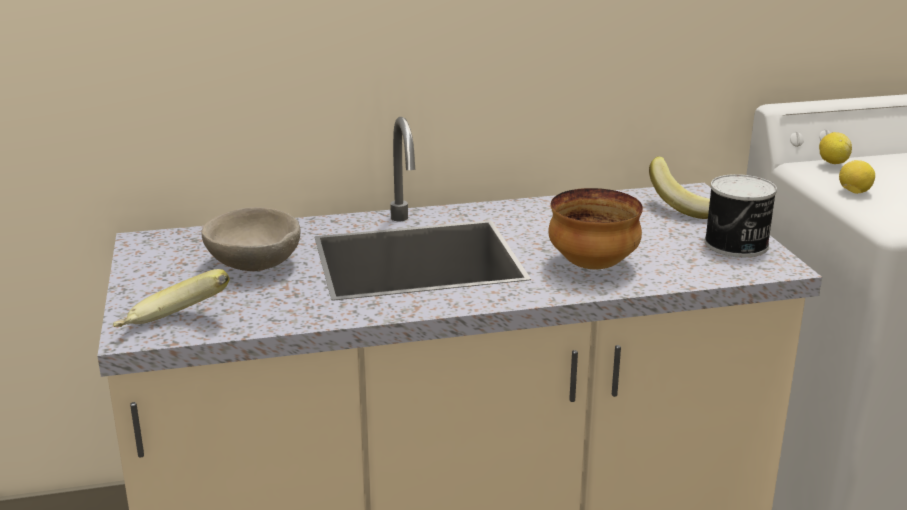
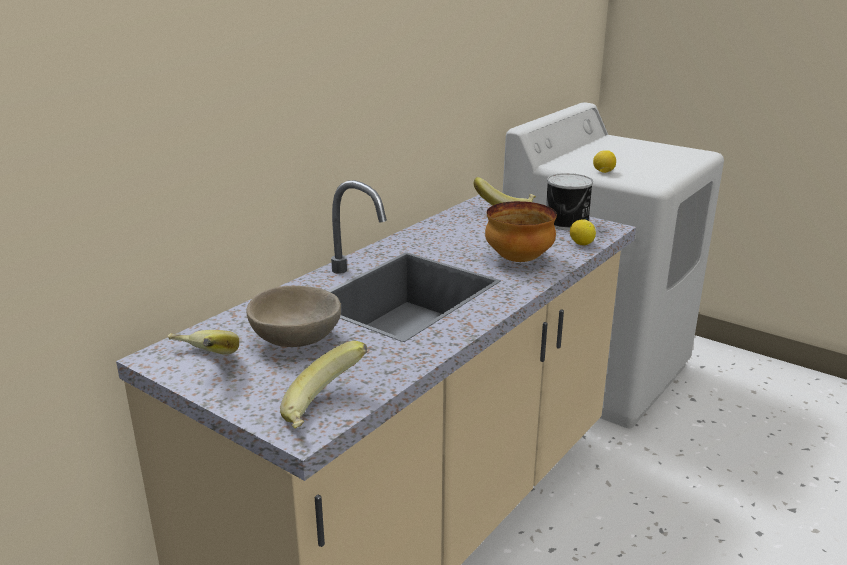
camera: 40 degrees left, 0 degrees up
(161, 256) = (201, 363): none -> banana
(832, 162) = (565, 158): lemon -> lemon (581, 244)

